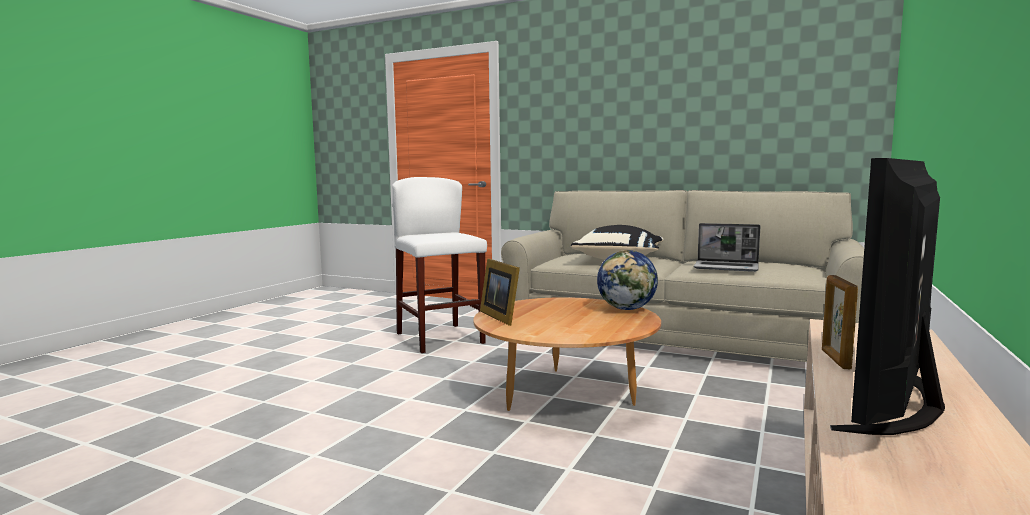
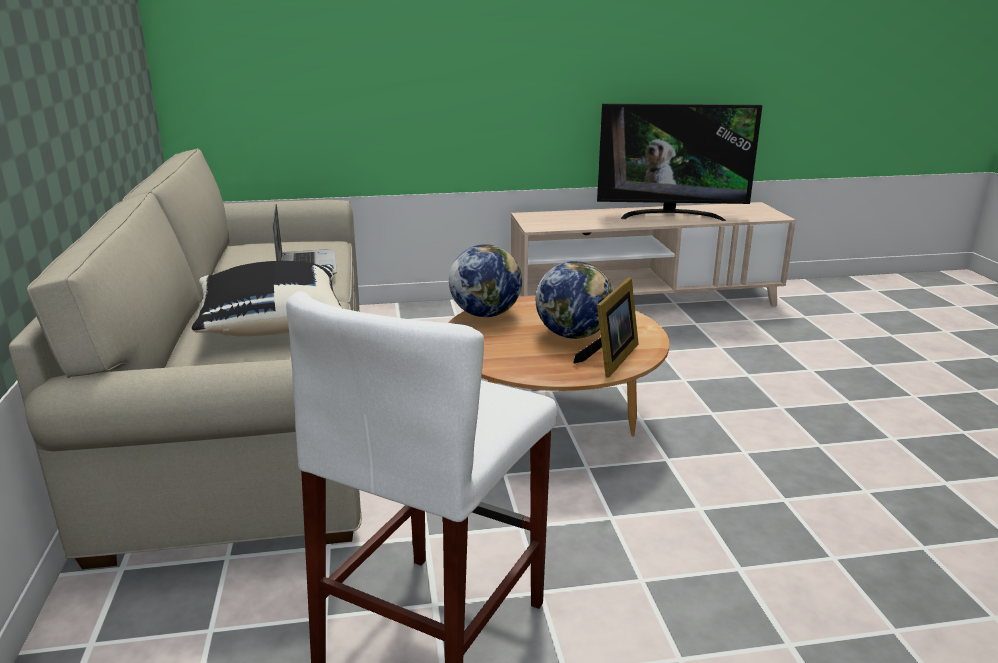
camera: 125 degrees left, 15 degrees up
(554, 317) = (573, 335): none -> globe
(835, 359) = (621, 224): picture frame -> none

